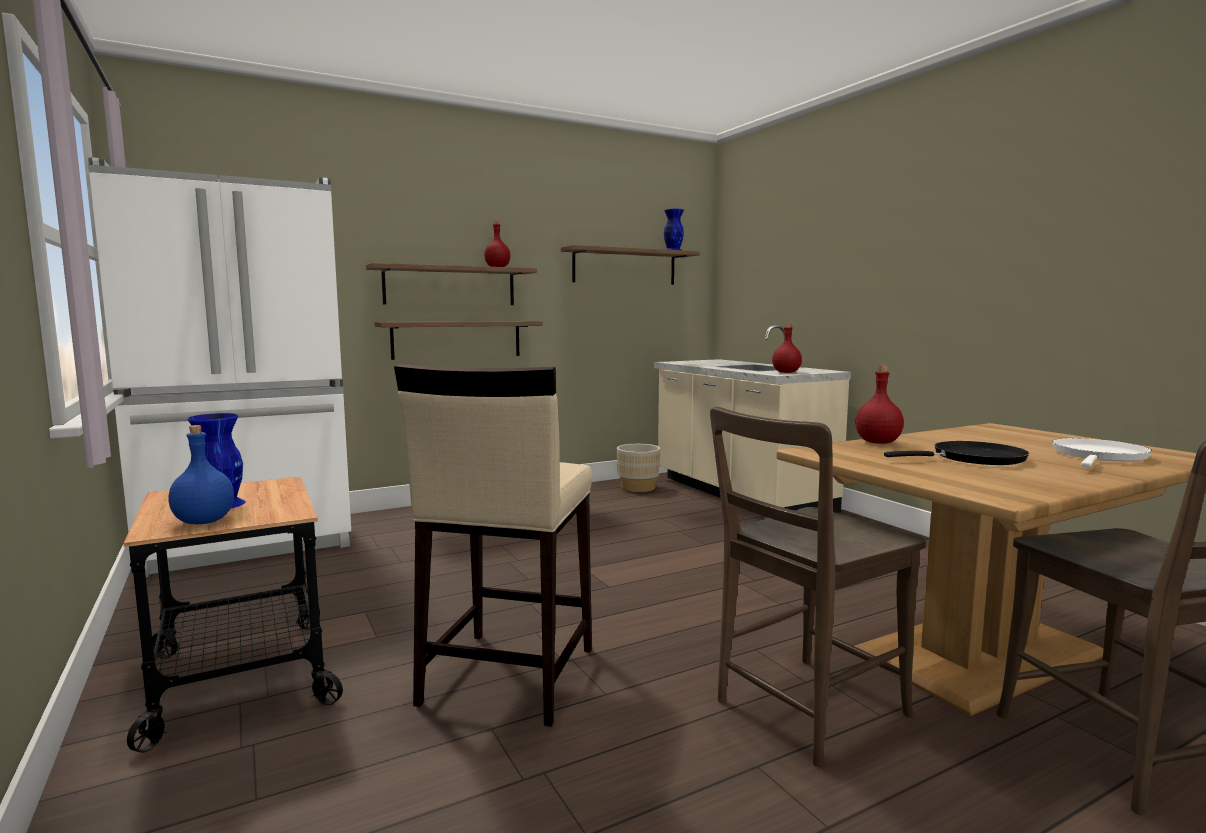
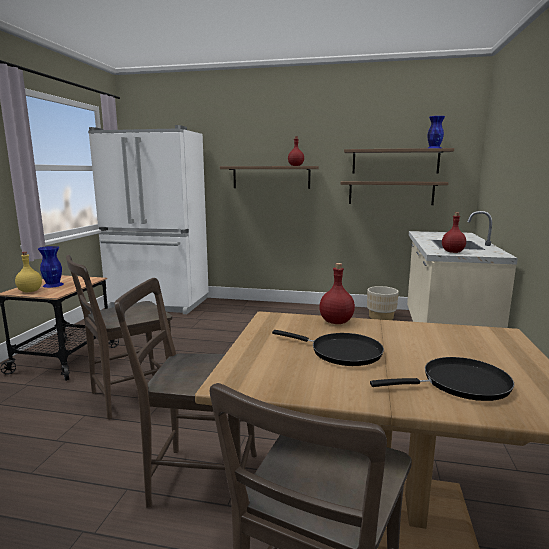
camera: 40 degrees right, 5 degrees up
(203, 521) = (30, 291): blue bottle -> yellow bottle
(457, 339) = (274, 209): shelf -> shelf (391, 193)
(507, 676) = (128, 396): beige stool -> brown chair
(1098, 456) = (460, 384): white frying pan -> black frying pan

